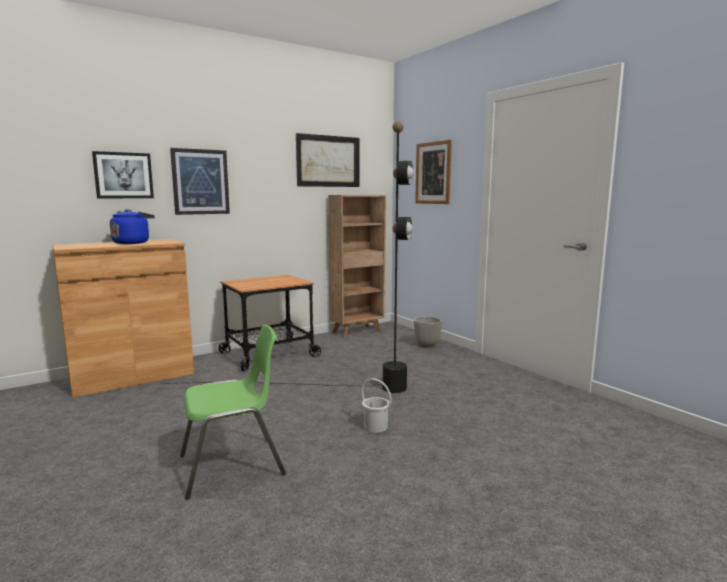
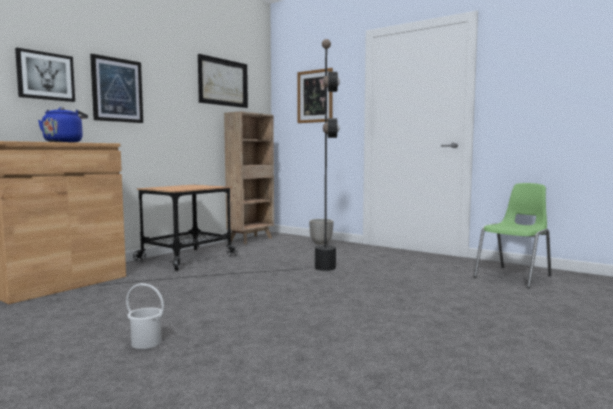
camera: 20 degrees left, 5 degrees down
(233, 466) = (246, 324): green chair -> green chair (514, 276)
(375, 426) = (337, 289): white bucket -> white bucket (146, 342)

